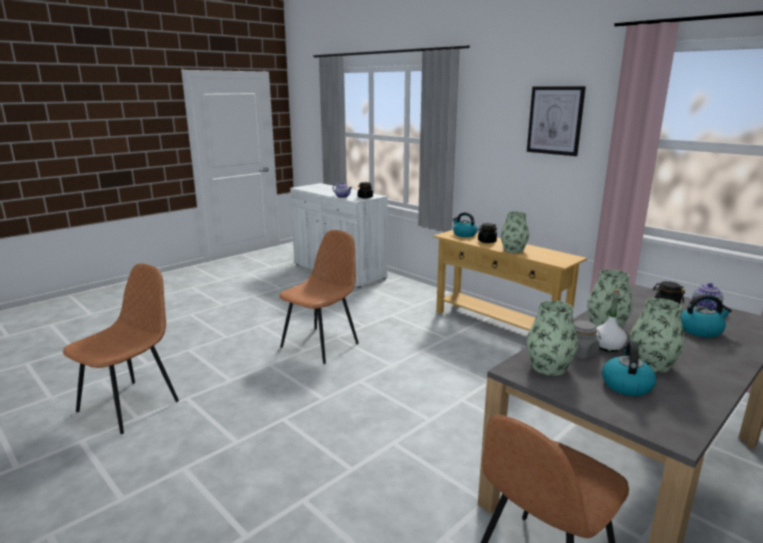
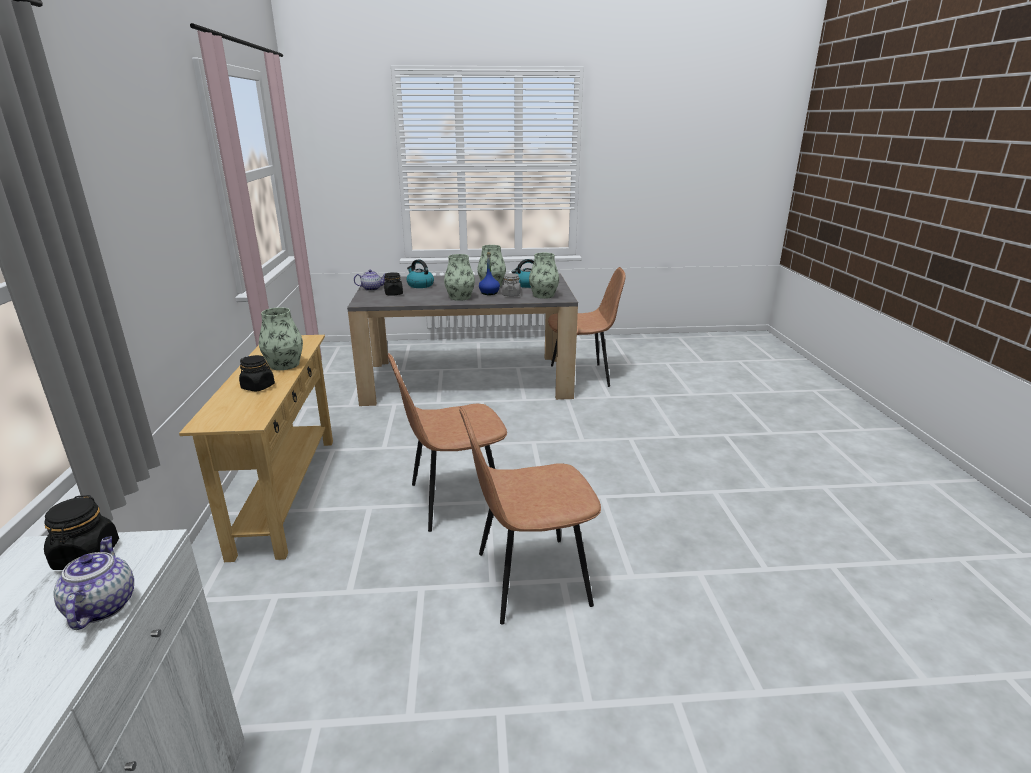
camera: 140 degrees left, 5 degrees up
(131, 405) = (847, 592): brown chair -> brown chair (453, 500)
(464, 234) = (230, 411): kettle -> none
(555, 120) = (162, 173): picture -> none
(607, 346) = (489, 293): white bottle -> blue bottle

